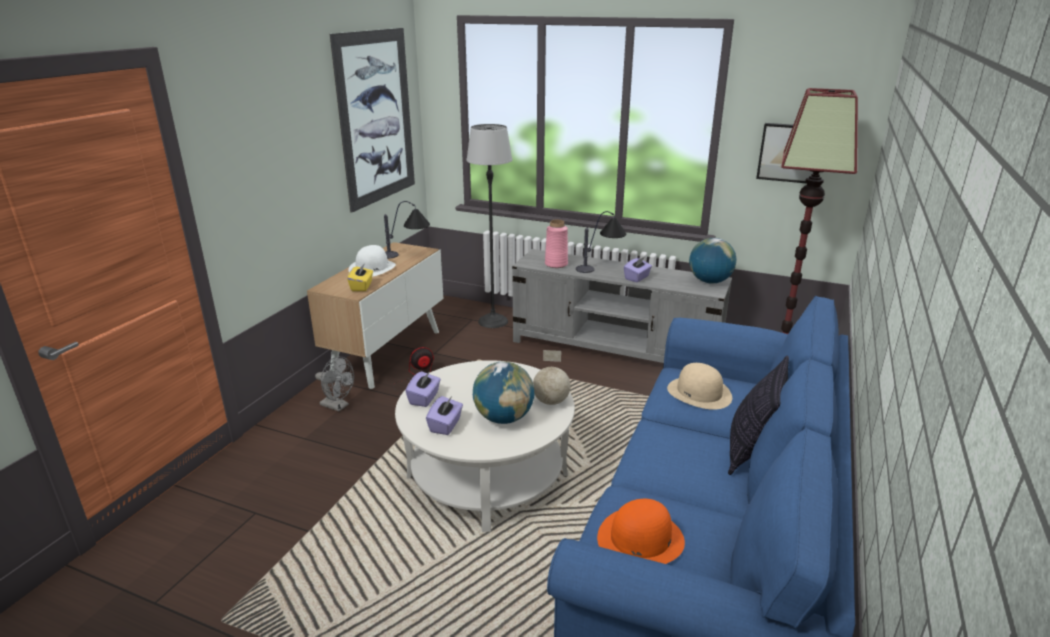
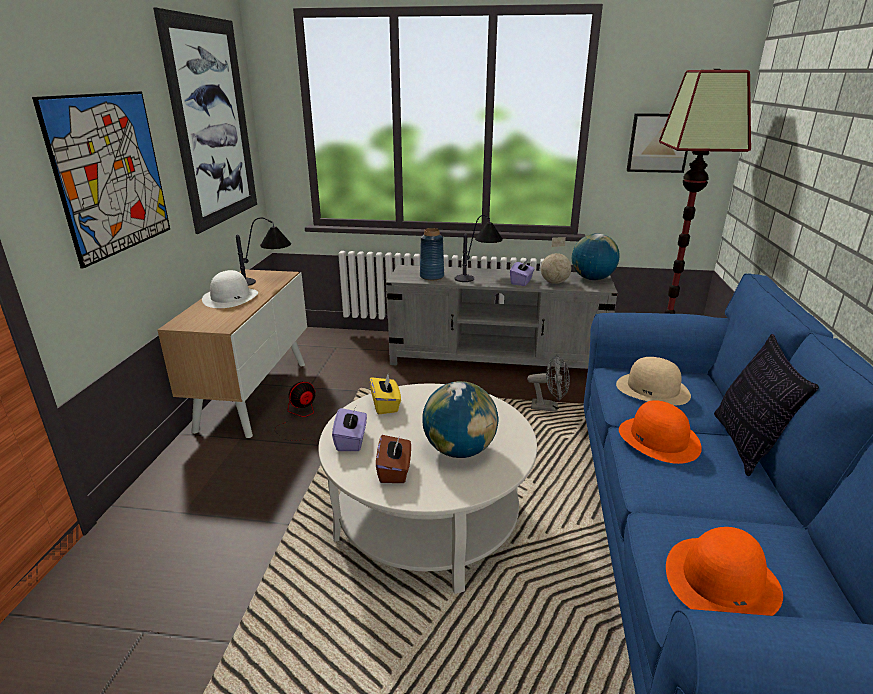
camera: 15 degrees left, 0 degrees up
(281, 169) = (111, 174): none -> picture
(338, 406) = (215, 465): grey fan -> grey fan (549, 407)
(362, 286) = (227, 318): yellow tissue box -> yellow tissue box (385, 405)
(446, 425) = (394, 471): purple tissue box -> brown tissue box
(493, 321) = (359, 346): floor lamp -> none
(551, 402) = (502, 422): globe -> globe (555, 283)
(556, 264) = (432, 276): pink vase -> blue vase
(673, 434) = (659, 439): none -> orange hat

